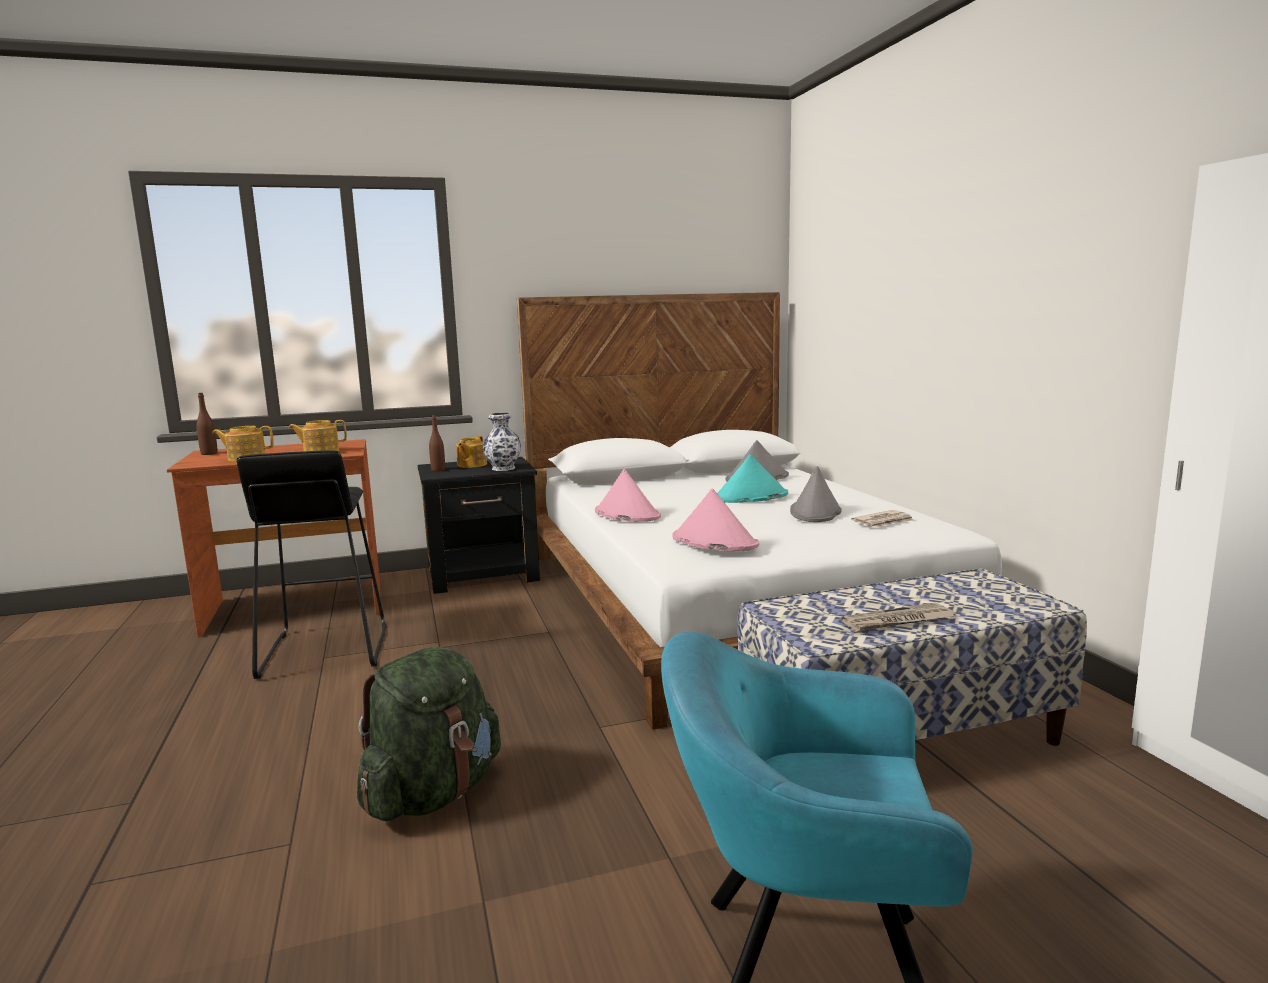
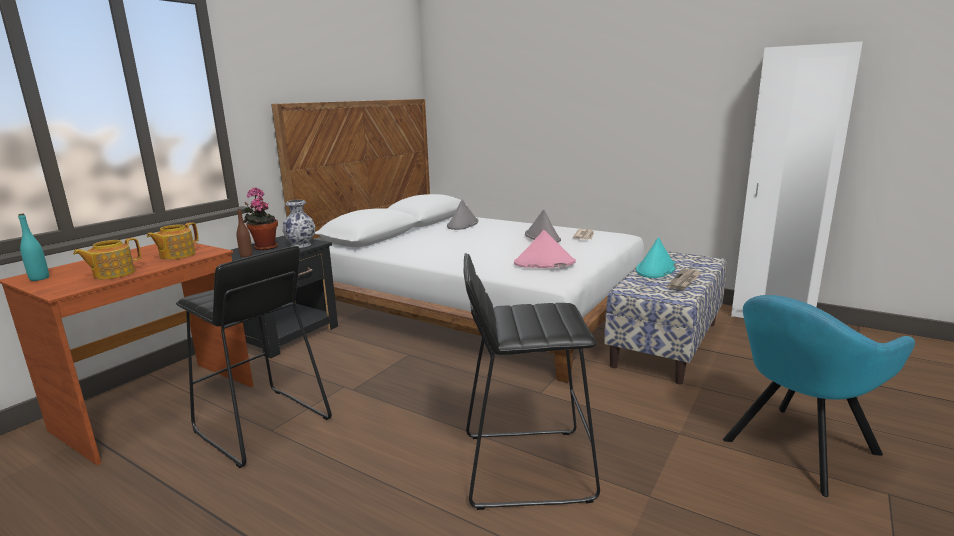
camera: 40 degrees left, 5 degrees up
(209, 453) = (39, 278): brown bottle -> turquoise bottle
(433, 793) = (525, 466): green backpack -> black stool
(471, 465) = (264, 247): teapot -> potted plant
(626, 514) = (447, 259): pink hat -> none
(750, 497) = (490, 235): turquoise hat -> turquoise hat (655, 269)

